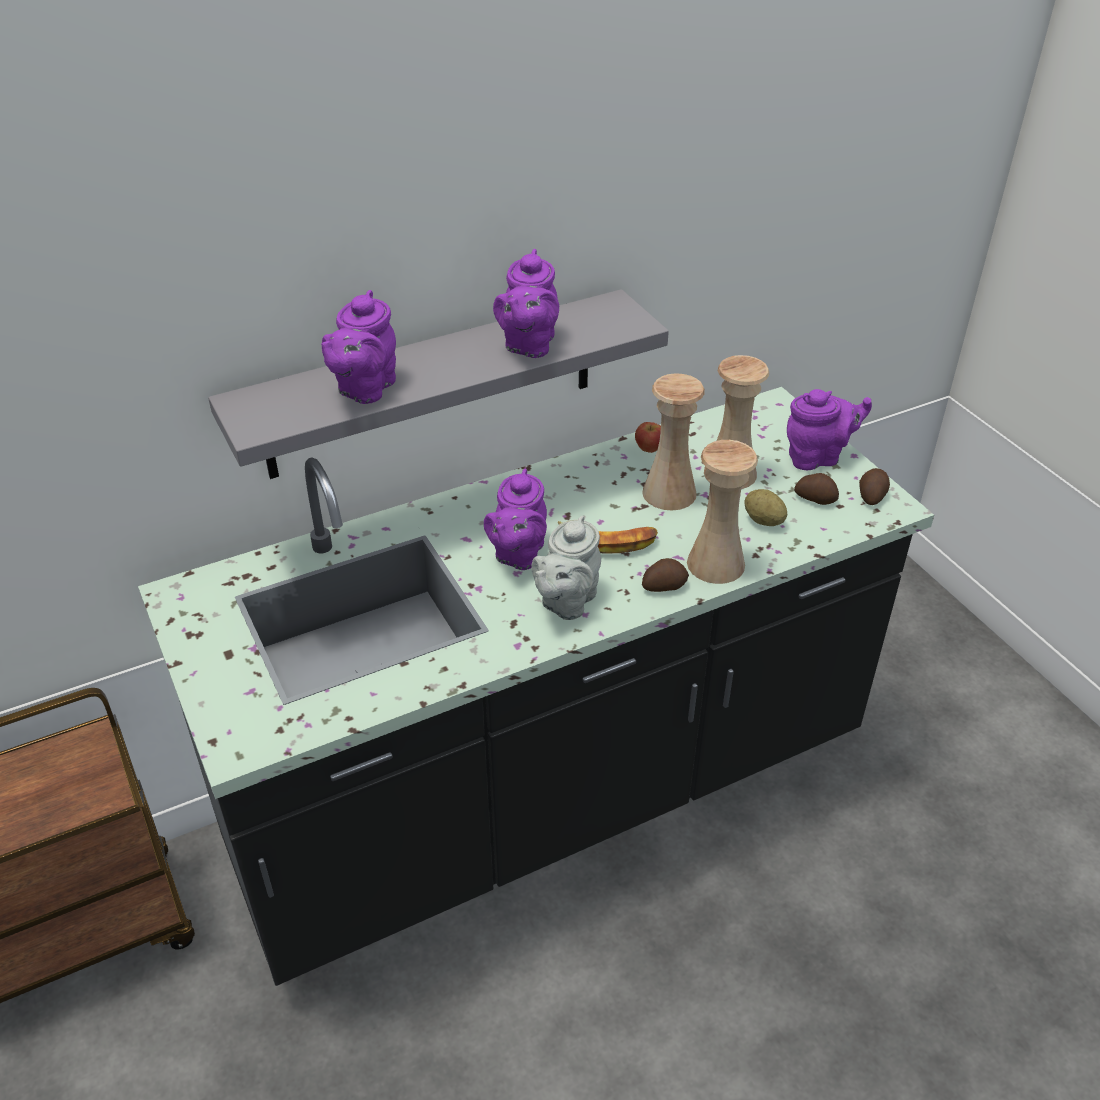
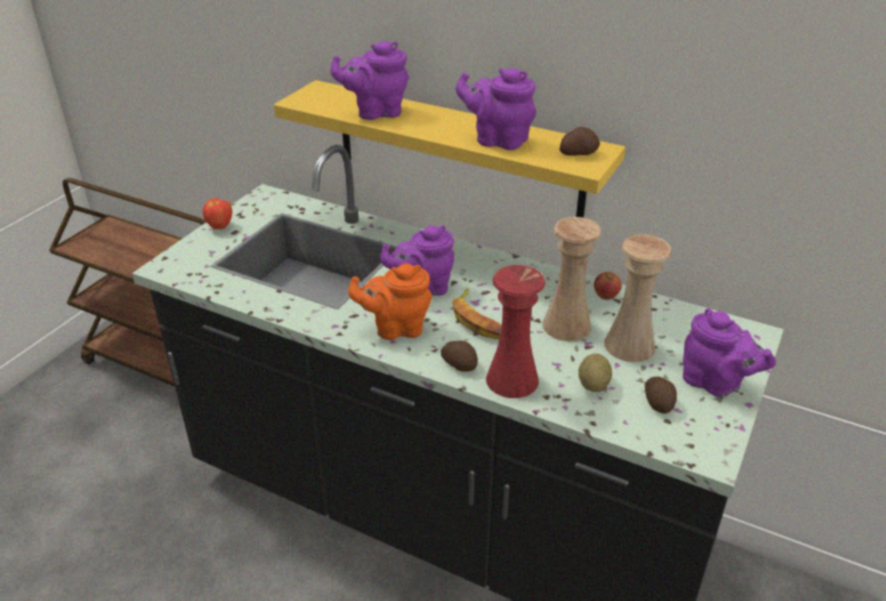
camera: 55 degrees right, 5 degrees down
(201, 662) = (220, 227): none -> apple
(432, 385) = (458, 149): grey shelf -> yellow shelf
(528, 345) = (498, 140): purple teapot -> purple teapot turned 45 degrees clockwise
(566, 602) = (396, 328): grey teapot -> orange teapot
(715, 564) = (512, 380): beige vase -> red vase
(871, 495) = (706, 435): potato -> potato (578, 153)

